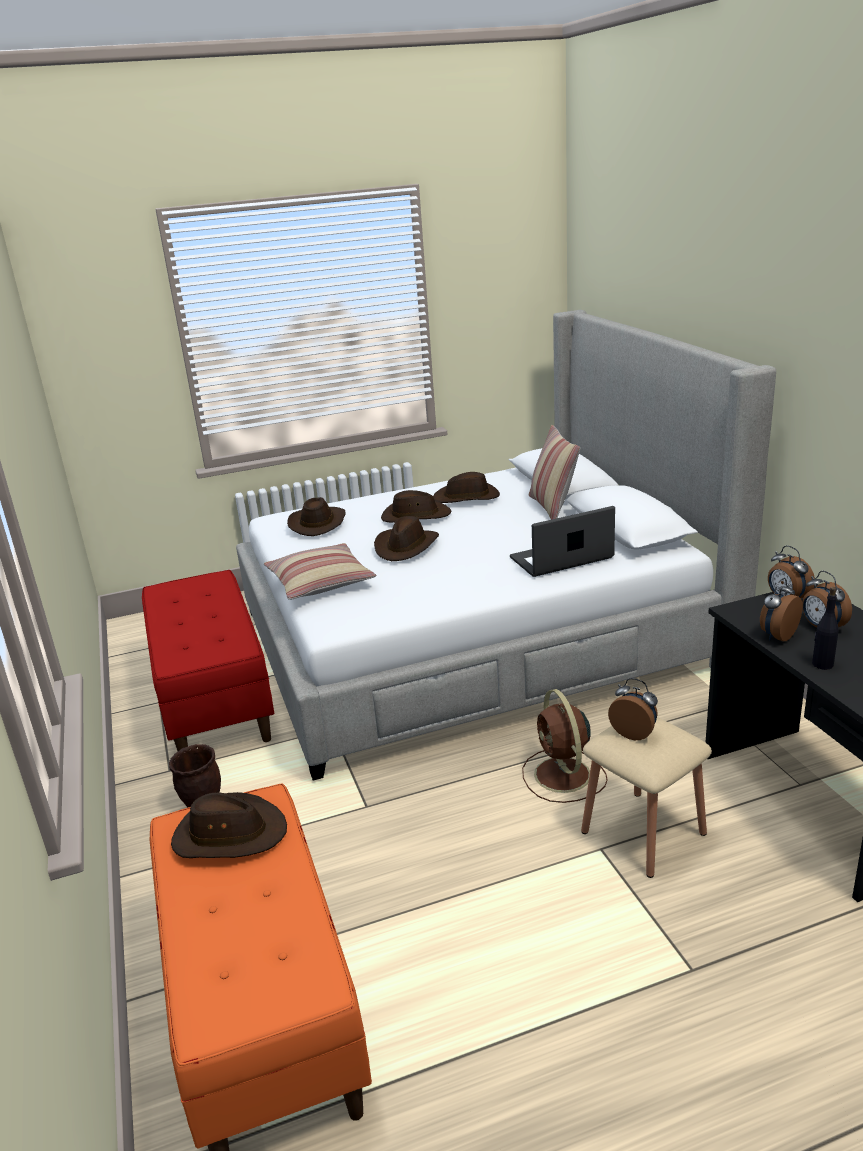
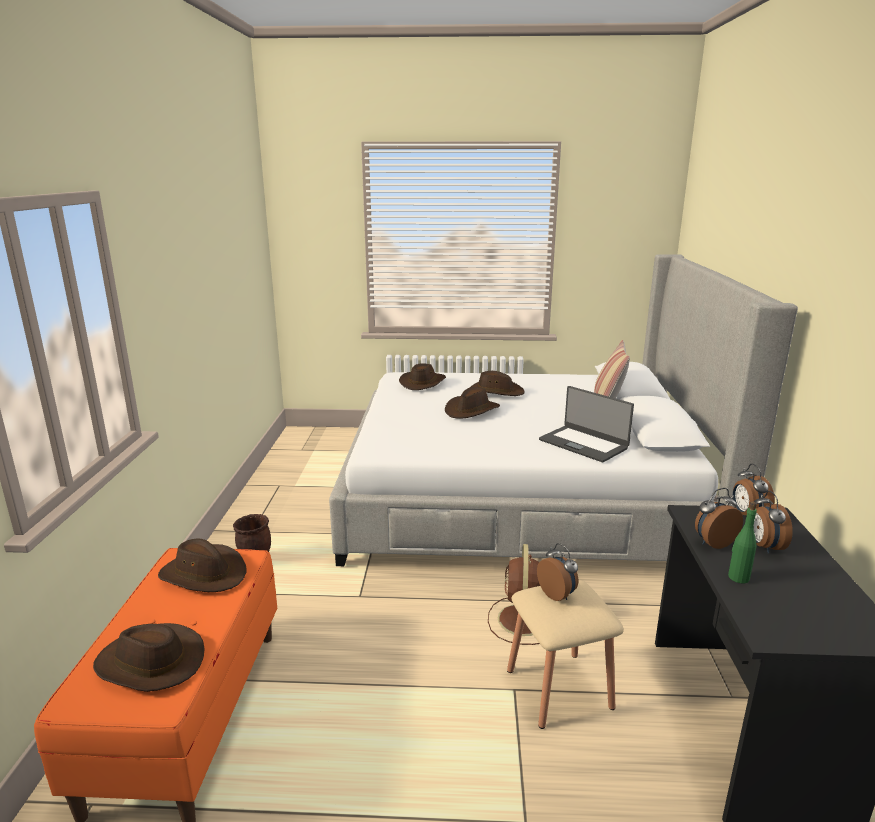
camera: 20 degrees right, 5 degrees down
(215, 699) = (314, 493): red bench -> none
(320, 582) = (391, 421): pillow -> none
(467, 497) = (545, 387): brown hat -> brown hat (149, 663)
(562, 559) = (583, 444): laptop -> laptop turned 135 degrees counterclockwise
(822, 664) = (738, 577): black bottle -> green bottle

